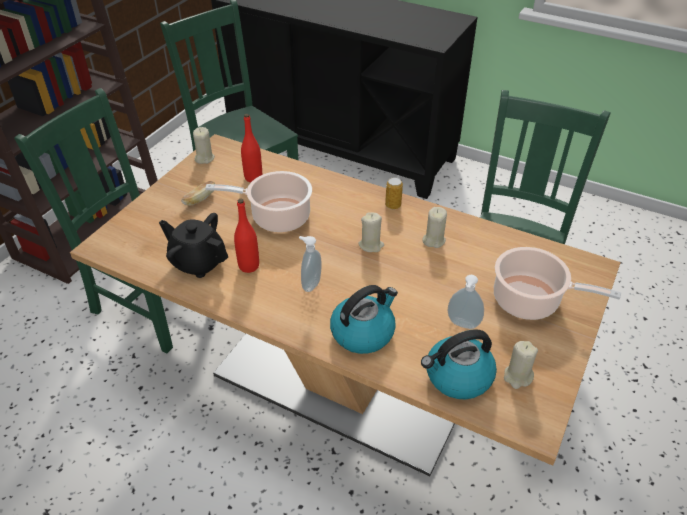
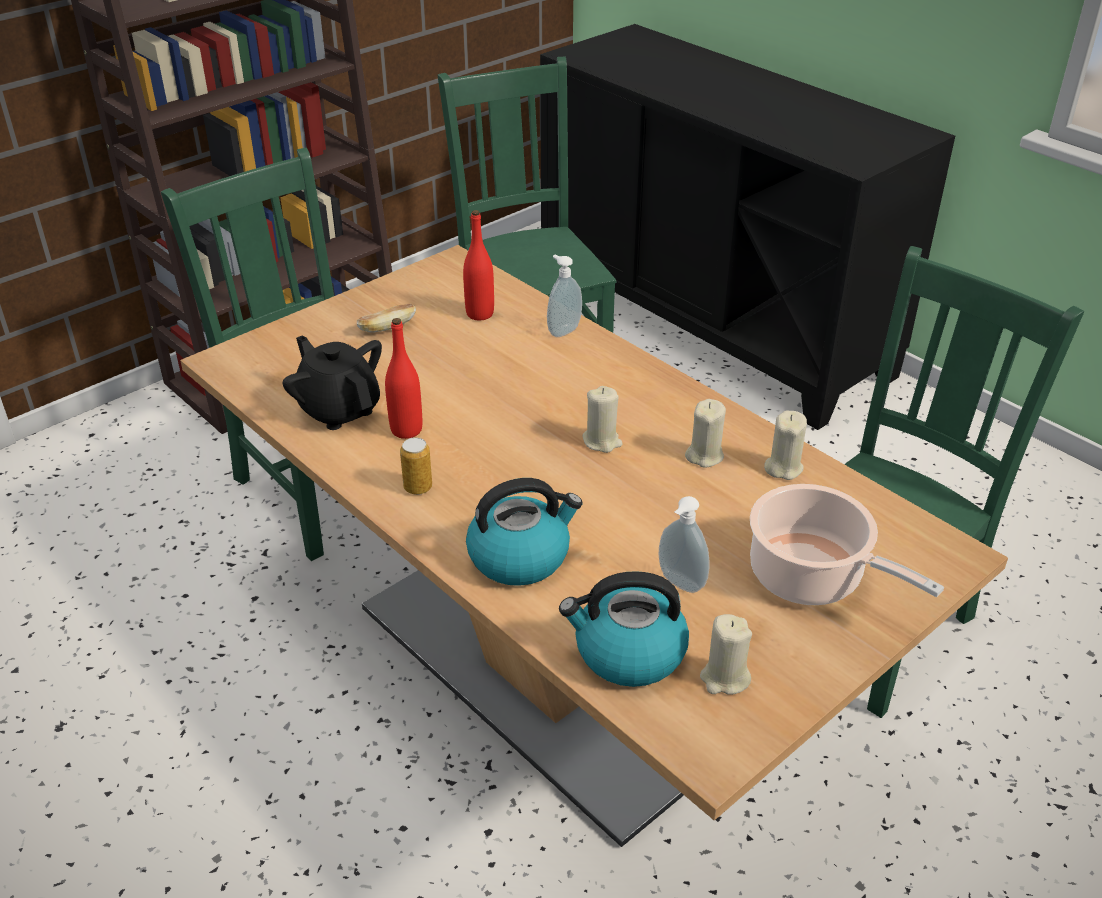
camera: 20 degrees right, 5 degrees down
(204, 158) = (425, 274): beige candle -> beige candle (783, 467)
(276, 217) = (483, 373): cooking pot -> none
(310, 284) = (480, 474): soap dispenser -> soap dispenser (562, 330)
(393, 205) = (669, 393): can -> can (418, 487)

